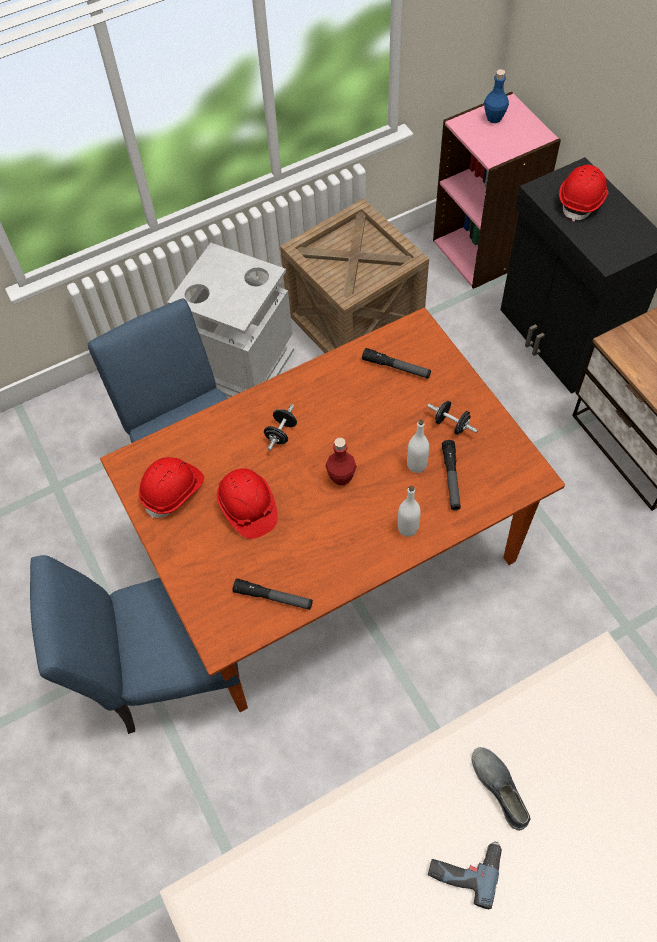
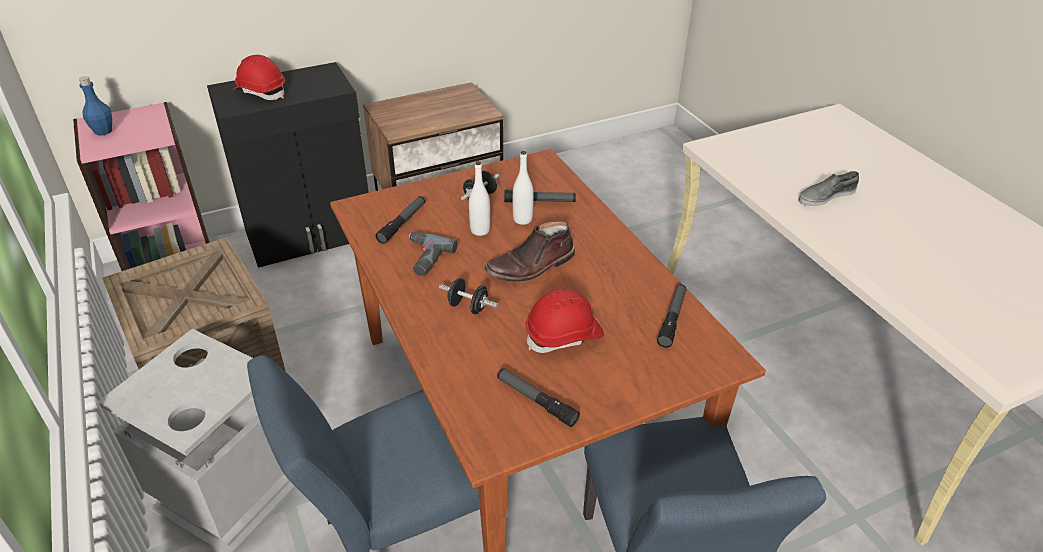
camera: 90 degrees left, 20 degrees down
(173, 491) = (536, 401): red hard hat -> flashlight
(341, 477) = (531, 266): red bottle -> brown boot
(408, 528) = (591, 229): white bottle -> white bottle (480, 230)
(464, 866) = (893, 217): power drill -> power drill (423, 258)

